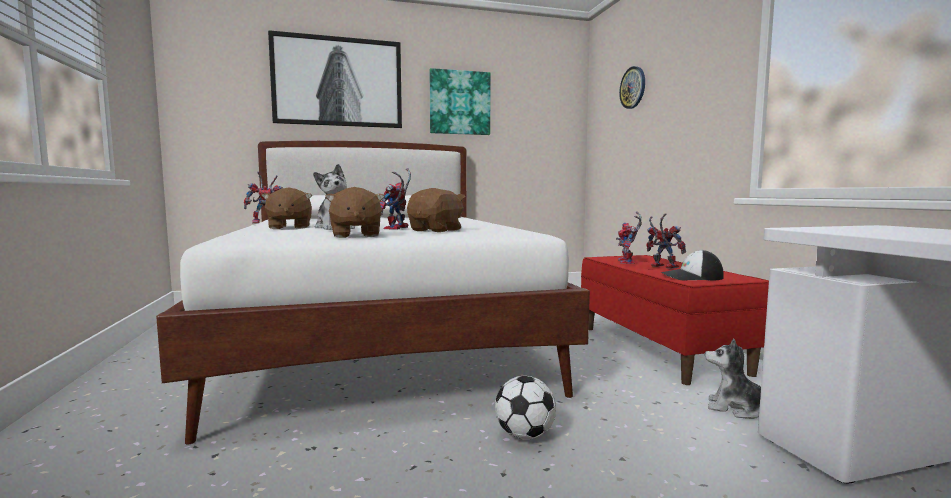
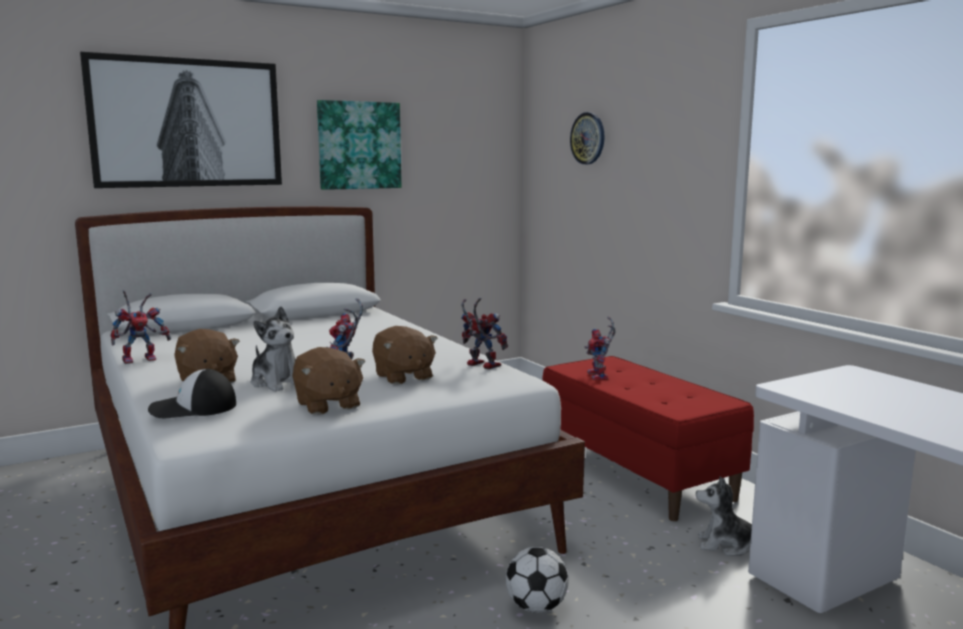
camera: 15 degrees left, 5 degrees up
(436, 230) = (403, 377): brown plush toy -> brown plush toy turned 135 degrees clockwise
(661, 266) = (638, 383): toy robot -> toy robot (479, 365)
(691, 277) = (675, 403): cap -> cap (192, 408)

